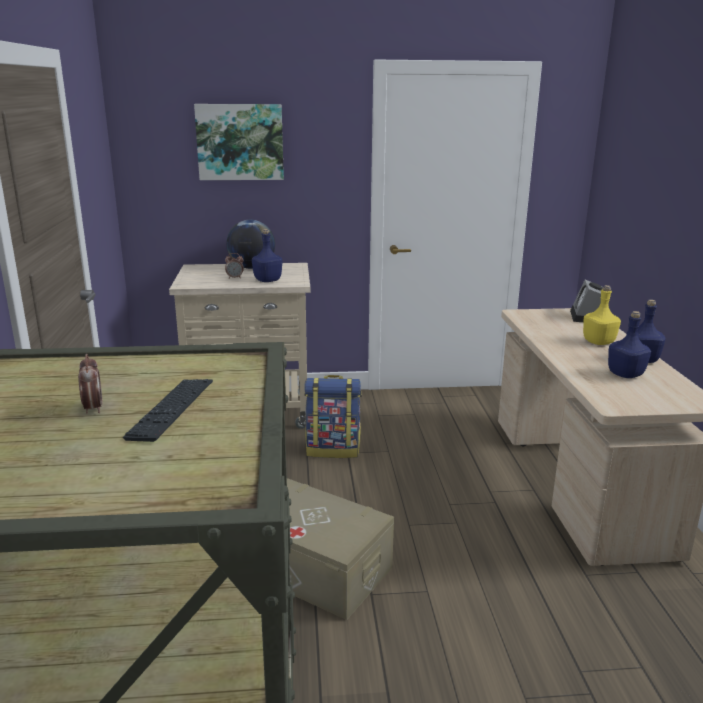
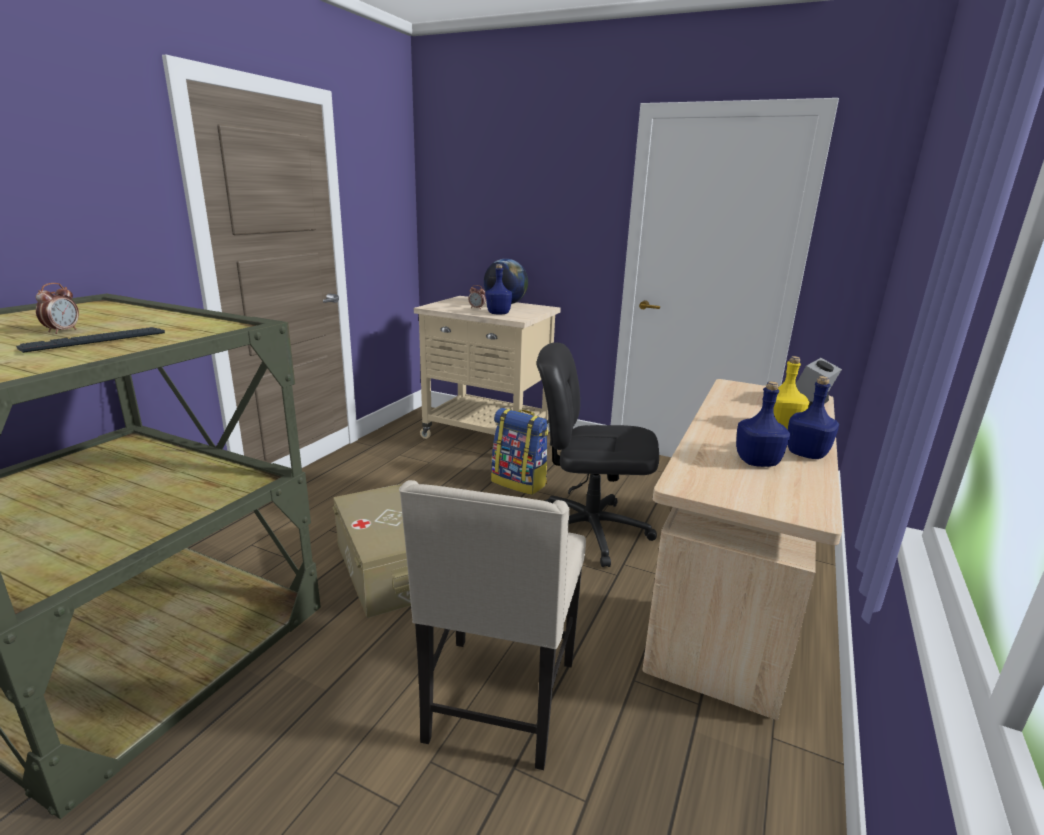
camera: 30 degrees right, 0 degrees up
(240, 142) = (512, 187): picture -> none
(437, 472) = (590, 530): none -> black office chair
(522, 634) = (498, 703): none -> beige chair

